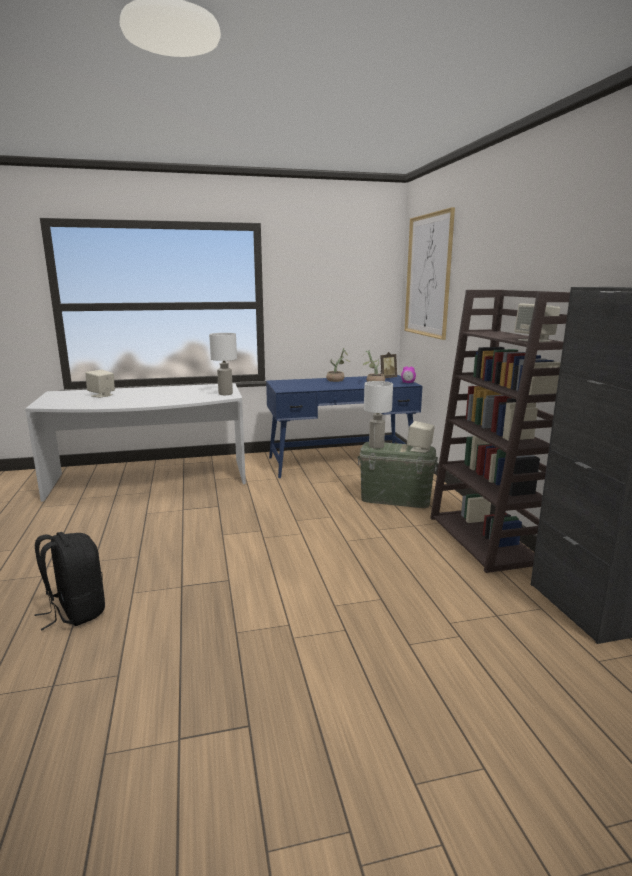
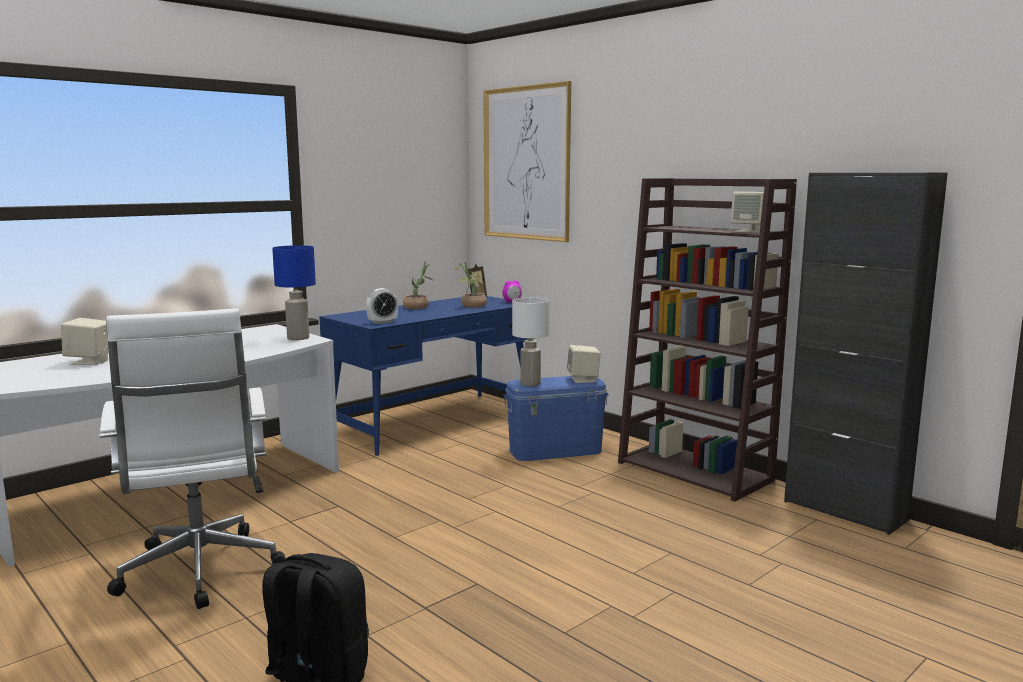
camera: 30 degrees left, 5 degrees down
(106, 529) = (200, 573): none -> white office chair
(225, 394) = (297, 338): white table lamp -> blue table lamp
(292, 389) = (382, 322): none -> alarm clock
(395, 499) = (555, 450): green storage box -> blue storage box

